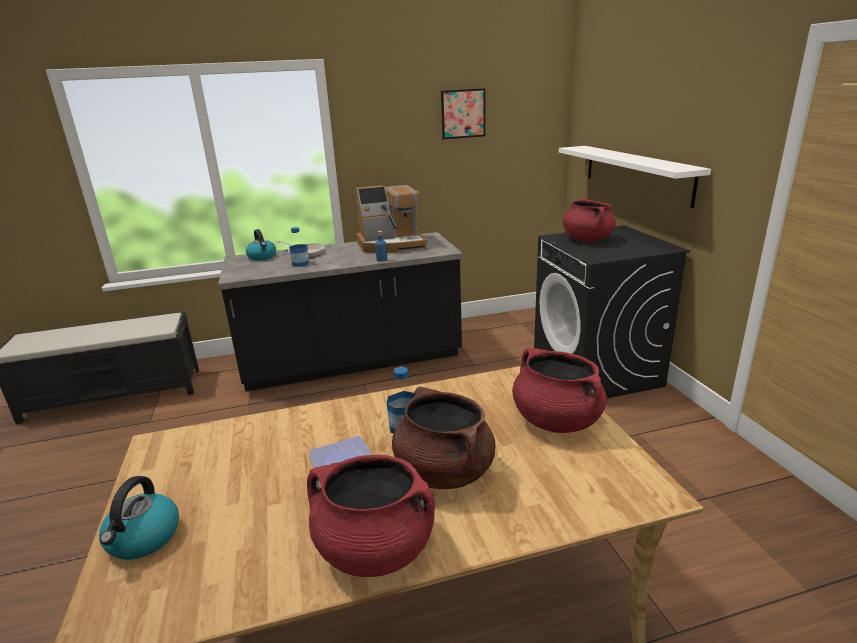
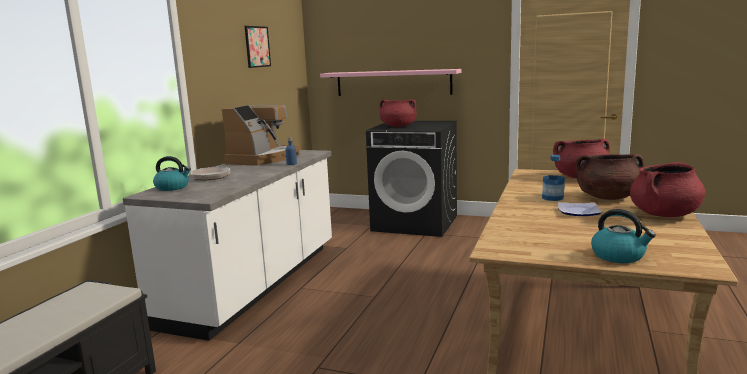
camera: 55 degrees left, 10 degrees down
(300, 263) = (233, 180): bottle -> none
(353, 361) = (255, 283): black counter -> white counter
(636, 173) = (393, 83): white shelf -> pink shelf

